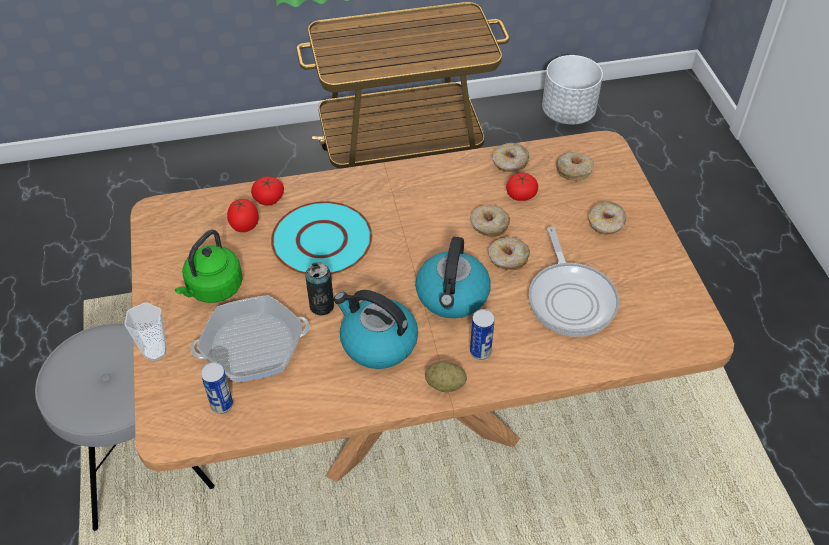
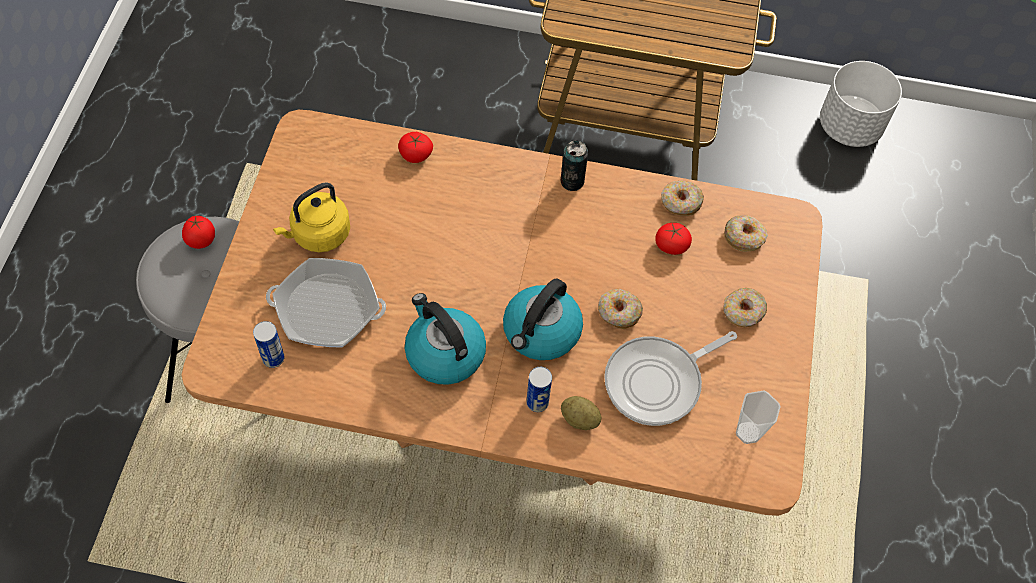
camera: 20 degrees right, 10 degrees up
(155, 351) = (238, 279): cup -> cup (748, 432)
(213, 289) = (318, 235): green kettle -> yellow kettle
(244, 227) = (378, 178): tomato -> tomato (201, 241)
(321, 306) = (410, 293): can -> can (572, 181)
(322, 240) = (445, 221): turquoise plate -> none
(445, 385) = (486, 423): potato -> potato (579, 419)
(489, 225) = (619, 268): donut -> none
(570, 298) = (658, 382): frying pan -> frying pan turned 45 degrees clockwise

